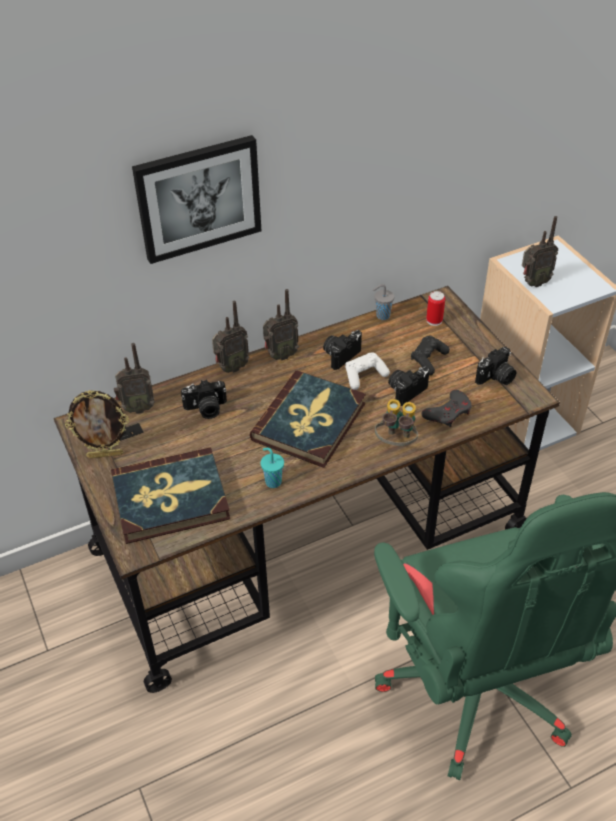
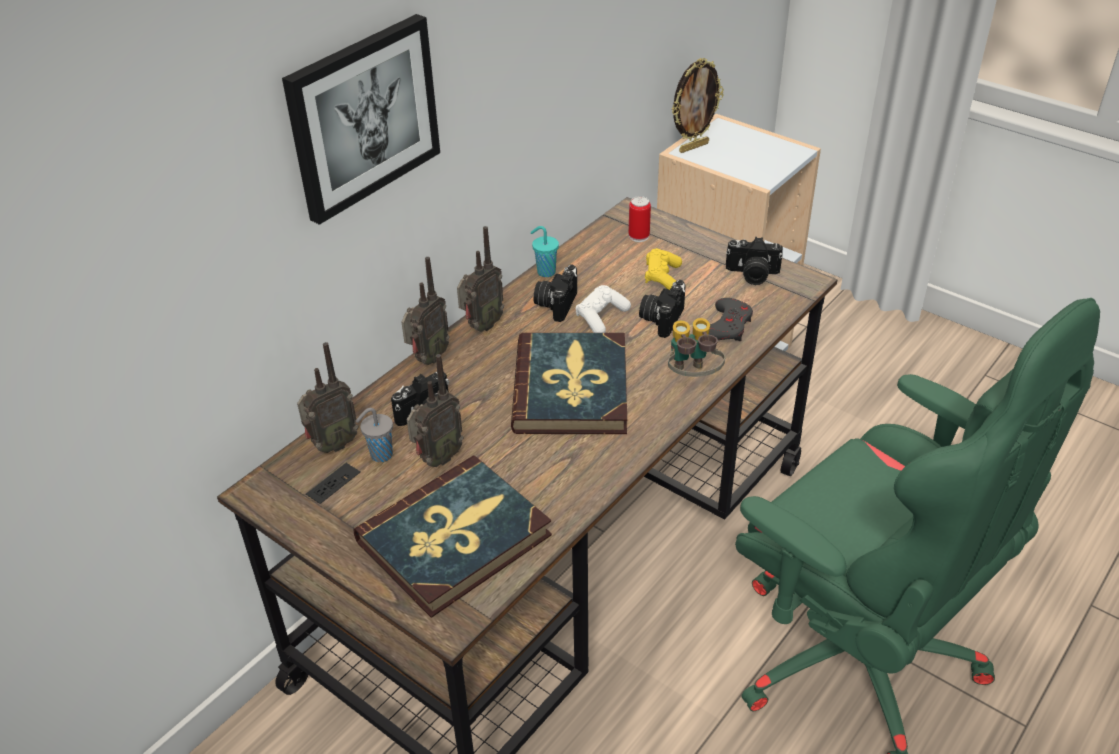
camera: 25 degrees left, 5 degrees down
(105, 454) = (325, 516): picture frame -> picture frame (693, 147)
(272, 481) = (574, 471): turquoise cup -> turquoise cup (545, 272)
(382, 316) = (575, 248): grey cup -> grey cup (380, 455)
(428, 360) = (663, 279): black game controller -> yellow game controller
(496, 378) = (752, 275): camera -> camera turned 75 degrees clockwise
(533, 283) = (726, 166): radio -> radio (437, 459)

